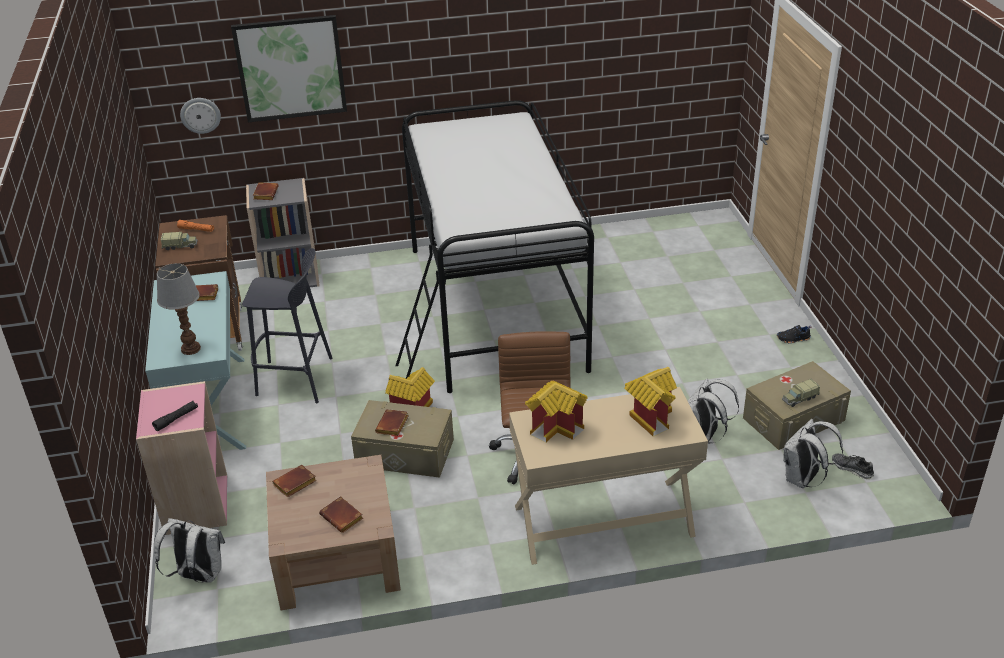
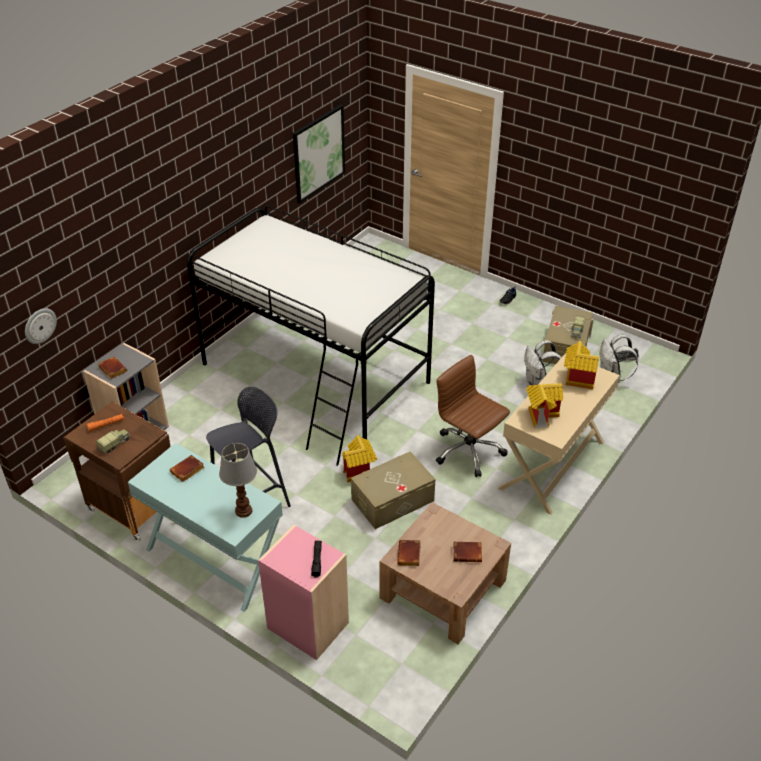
camera: 45 degrees left, 5 degrees up
(198, 576) = (378, 665): white backpack -> none
(290, 68) = (102, 251): picture -> picture (318, 153)
(393, 426) = (391, 484): brown book -> none

